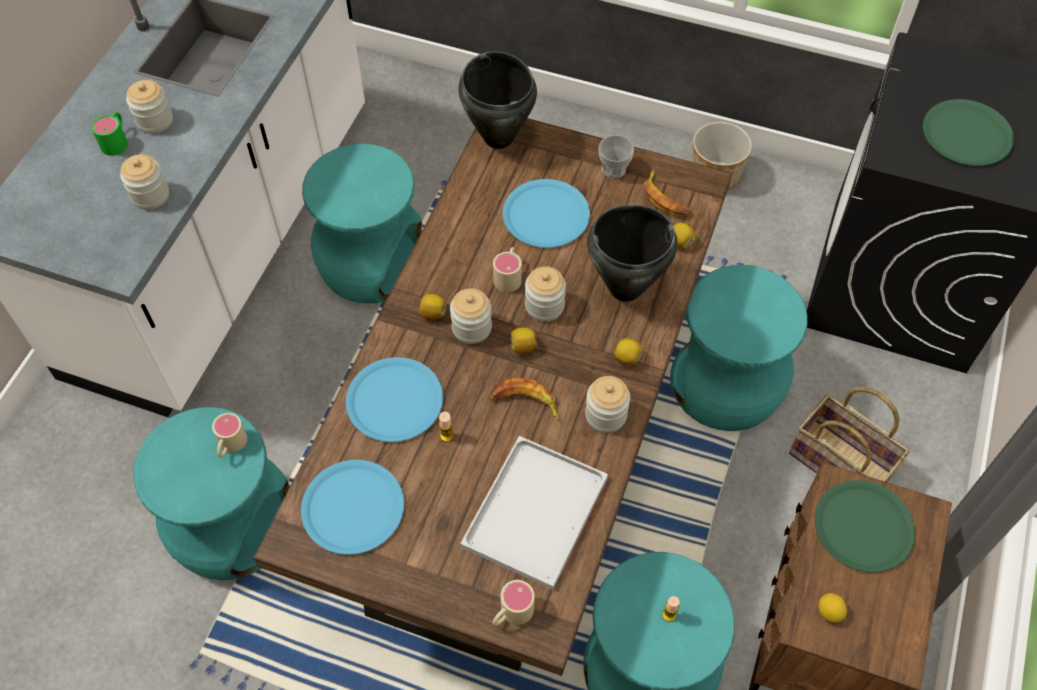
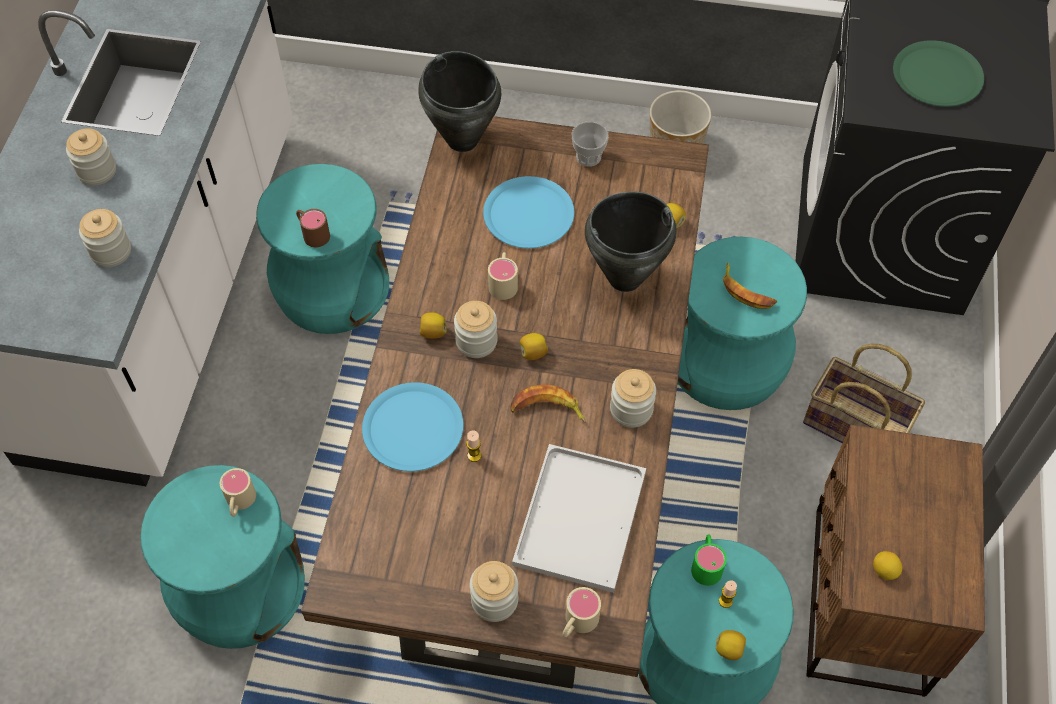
camera: 10 degrees left, 0 degrees up
(116, 140) = (60, 197): green mug -> green mug (706, 564)
(350, 206) = (312, 233): none -> brown mug
(352, 508) = (393, 544): blue plate -> none
(544, 306) = (546, 308): jar -> jar (494, 600)
(627, 358) = (641, 349): lemon -> lemon (729, 649)
(665, 199) = (647, 181): banana -> banana (746, 291)
(864, 526) = (902, 481): green plate -> none

